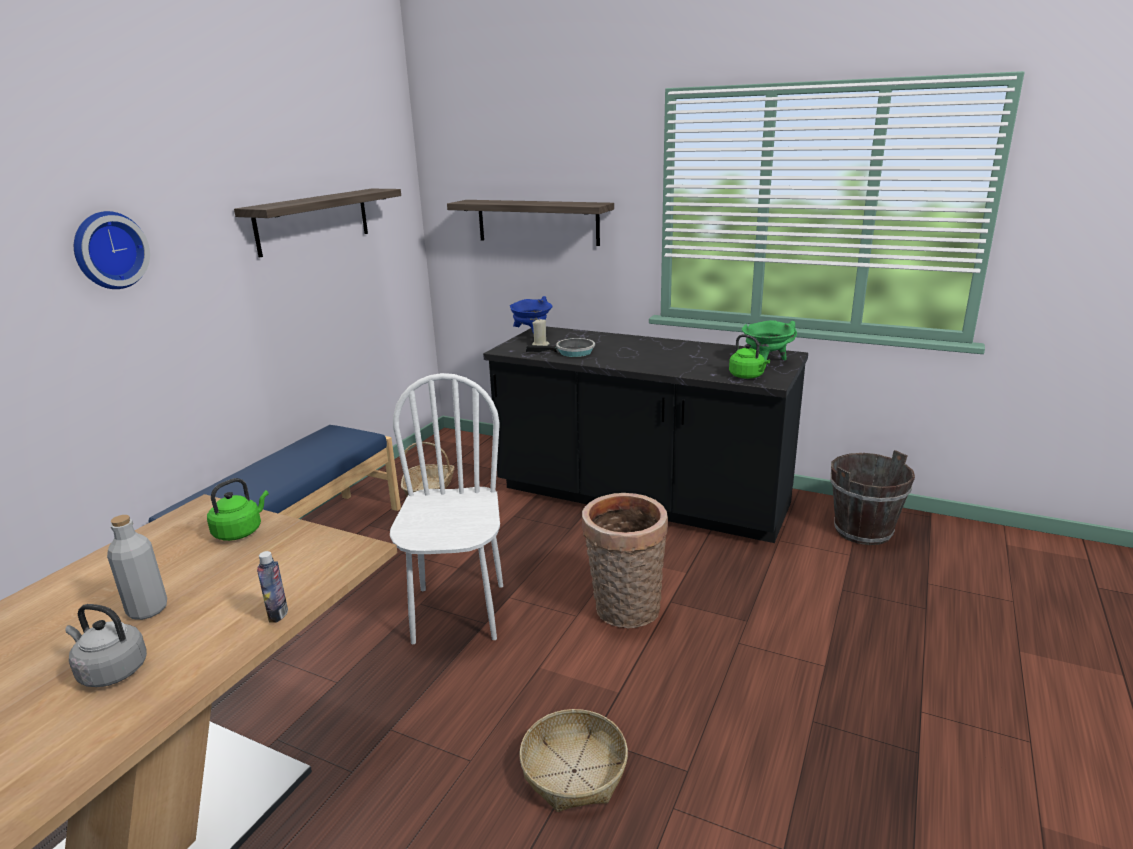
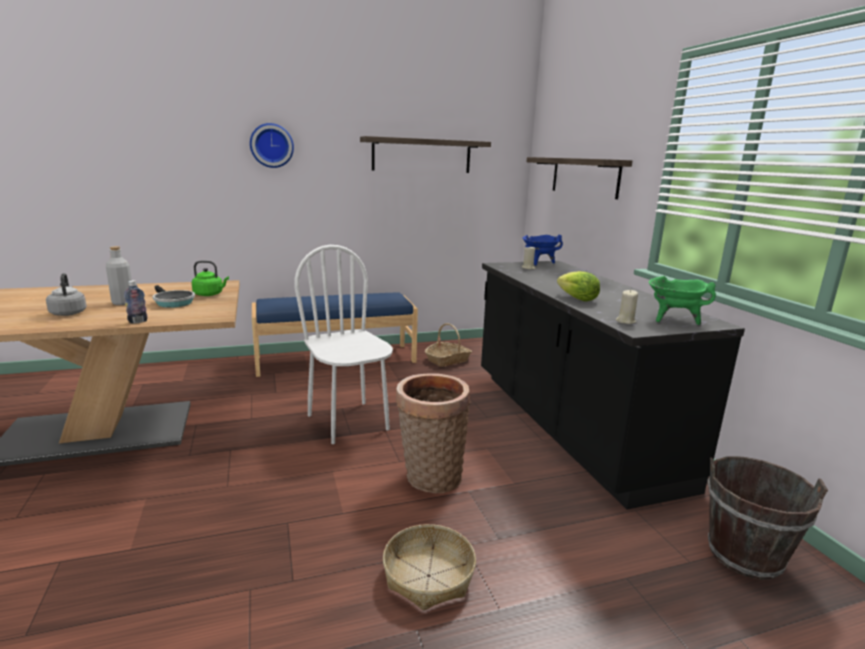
camera: 45 degrees right, 5 degrees down
(458, 613) = (348, 422): white chair -> white chair turned 75 degrees counterclockwise
(571, 352) = (535, 275): frying pan -> frying pan (172, 302)
(573, 771) = (250, 528): basket -> basket (428, 575)
(668, 367) = (577, 299): none -> lettuce
(748, 376) = (625, 321): green kettle -> beige candle

